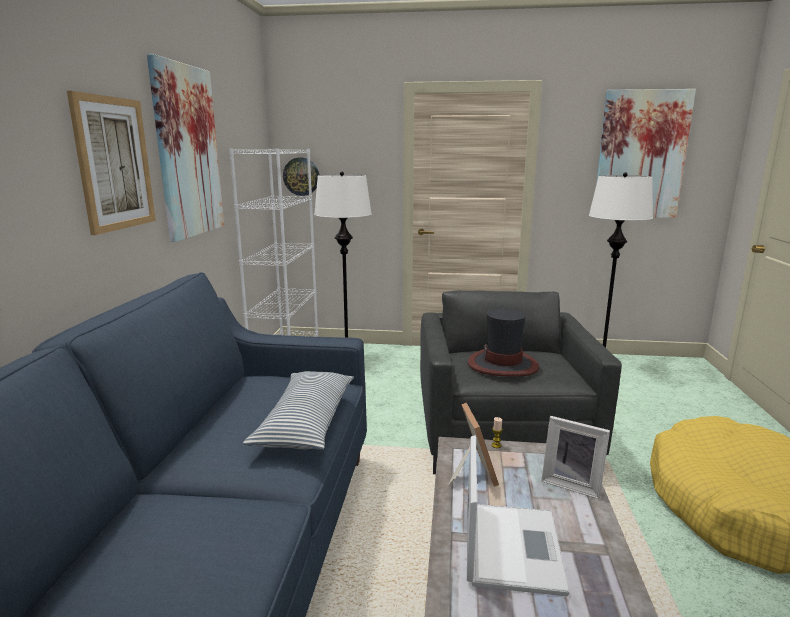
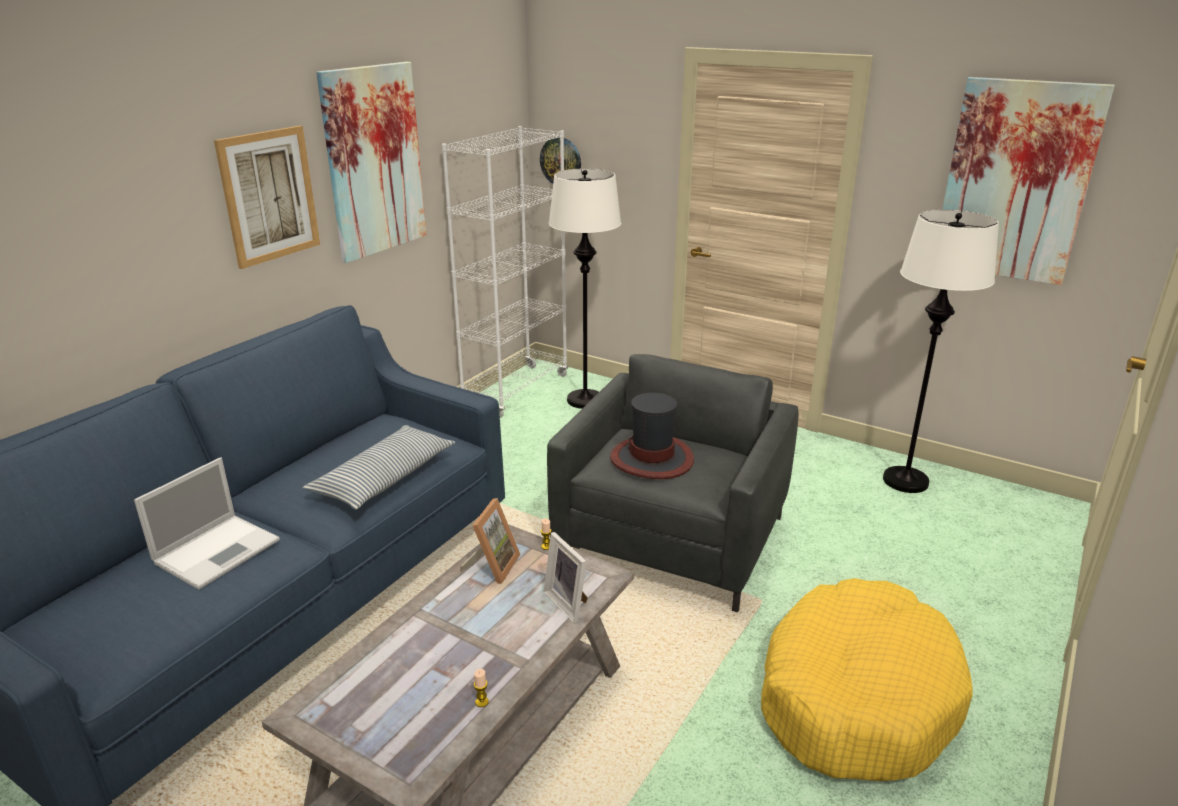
camera: 25 degrees right, 10 degrees up
(511, 545) = (453, 634): laptop -> laptop (219, 550)
(619, 603) = (482, 702): none -> candle

